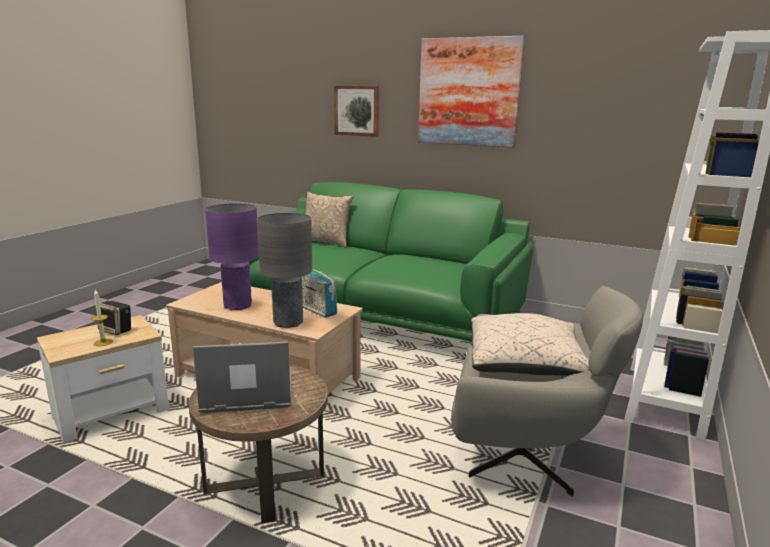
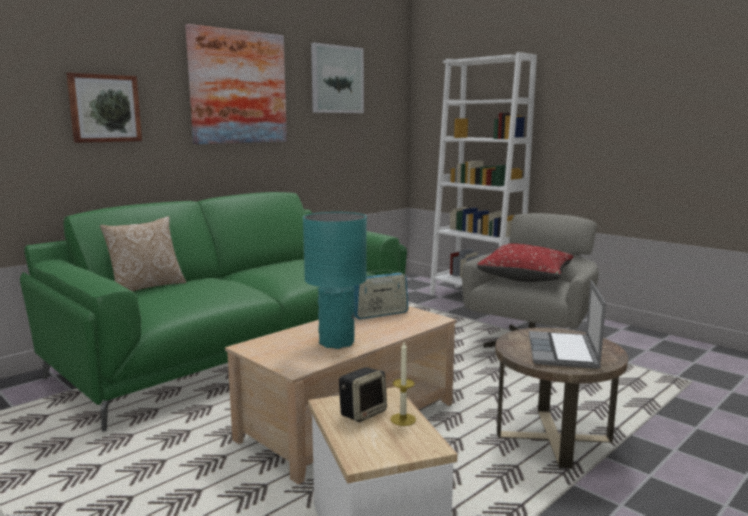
camera: 70 degrees left, 5 degrees down
(238, 306) = (337, 342): purple table lamp -> turquoise table lamp
(288, 323) = (409, 326): grey table lamp -> none
(525, 364) = (526, 277): beige pillow -> red pillow
(601, 79) = (337, 79): none -> picture

